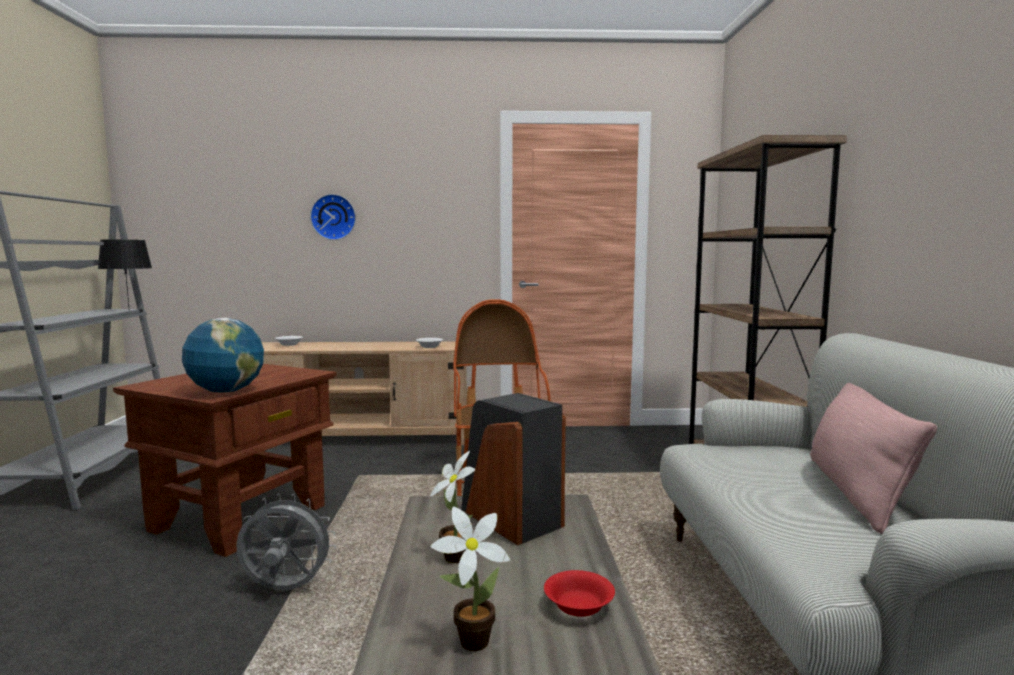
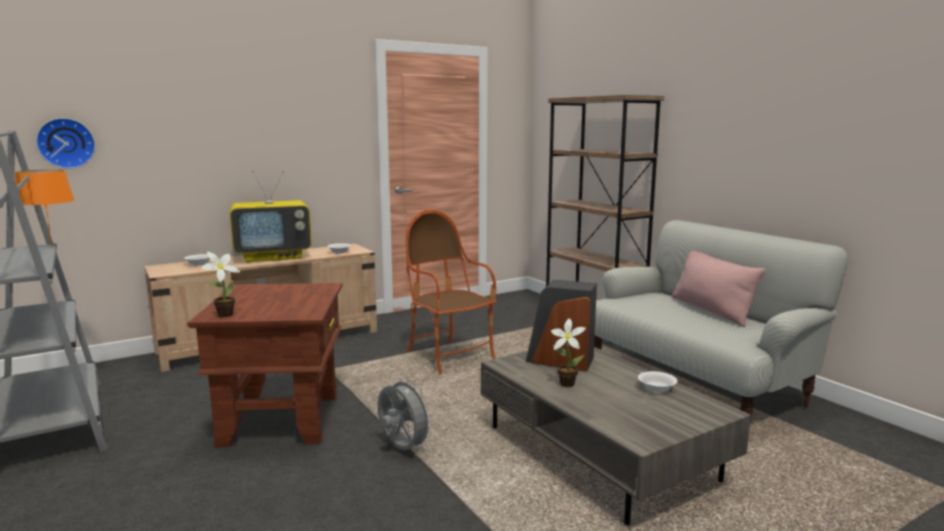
camera: 30 degrees left, 5 degrees up
(128, 310) = (51, 246): black table lamp -> orange table lamp
(226, 391) = (305, 310): globe -> none
(285, 590) = (402, 449): grey fan -> grey fan turned 75 degrees clockwise
(334, 217) = (227, 135): wall clock -> wall clock (66, 143)
(362, 345) = (273, 257): none -> television
(469, 642) = (636, 413): potted plant -> potted plant (223, 315)
(579, 607) = (657, 388): red bowl -> white bowl

